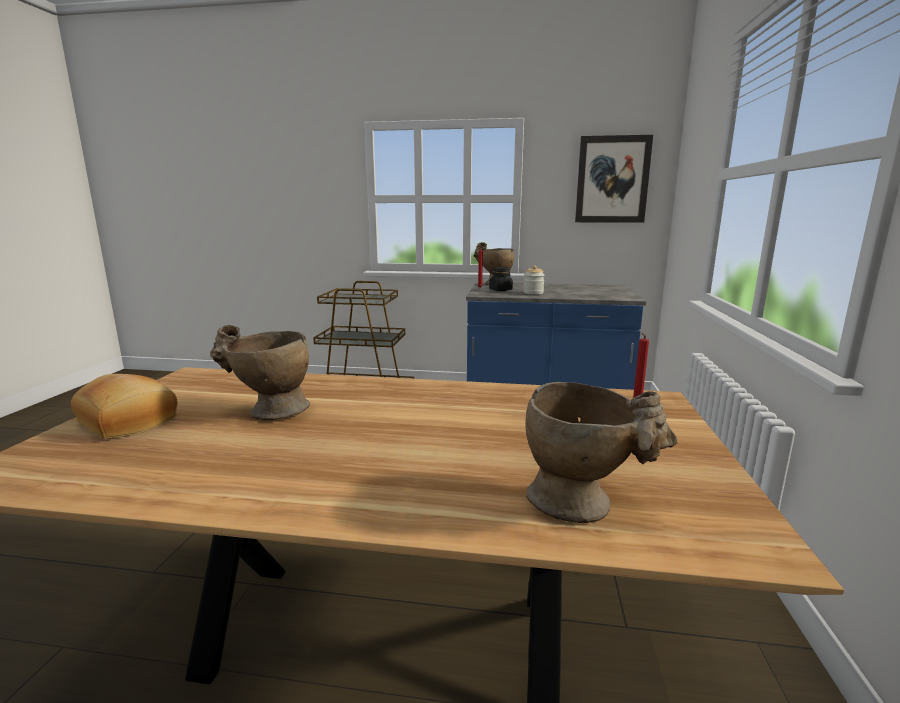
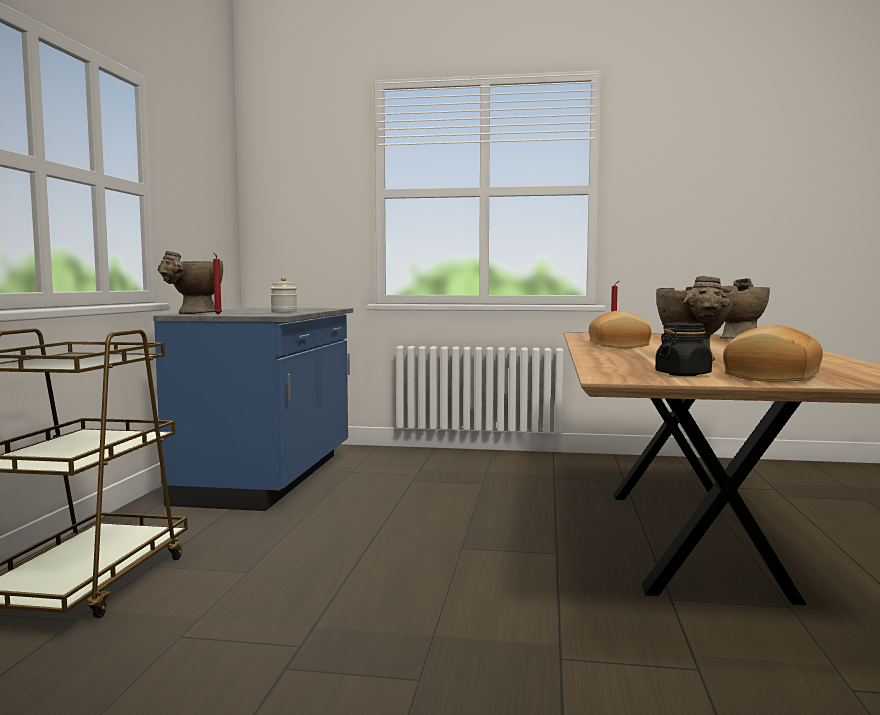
camera: 90 degrees left, 10 degrees down
(450, 401) = (620, 345): none -> bread
(501, 290) = (251, 313): black jar -> black jar (683, 374)
(612, 180) = (208, 183): picture -> none

